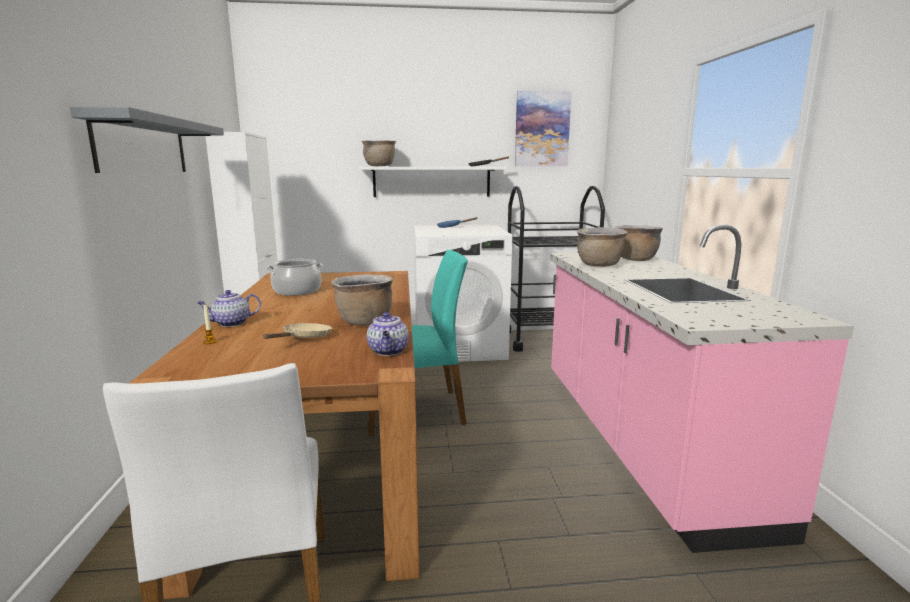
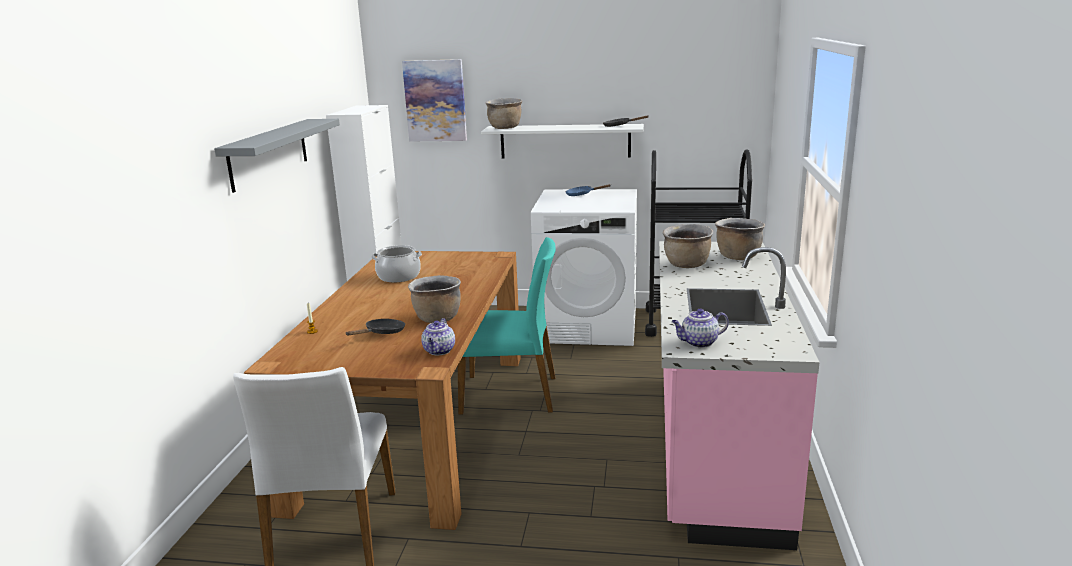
camera: 15 degrees right, 5 degrees up
(231, 323) = (332, 313): teapot -> teapot (698, 343)
(304, 338) = (382, 333): beige frying pan -> black frying pan
(542, 129) = (693, 80): picture -> picture (435, 100)

